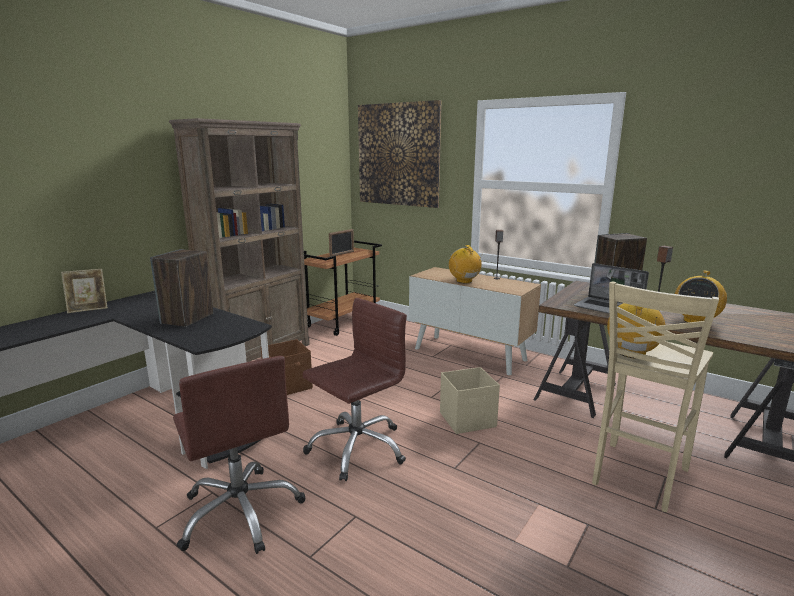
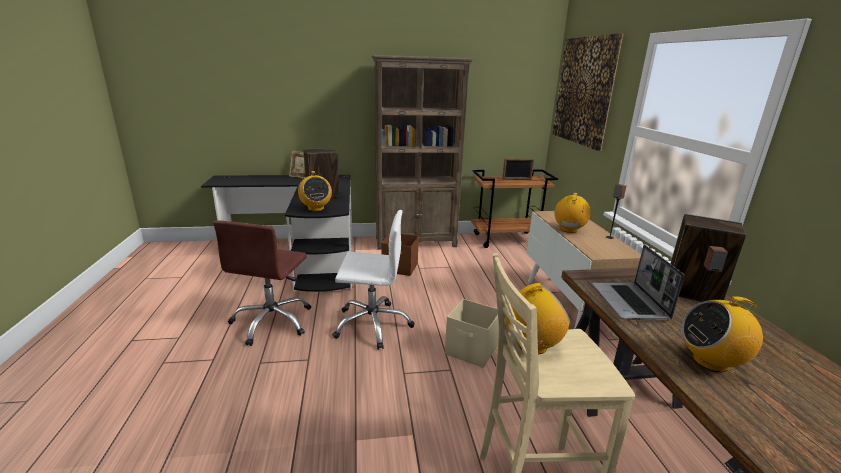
camera: 45 degrees right, 5 degrees up
(219, 333) = (316, 208): none -> radio
(357, 448) = (372, 324): brown office chair -> white office chair

